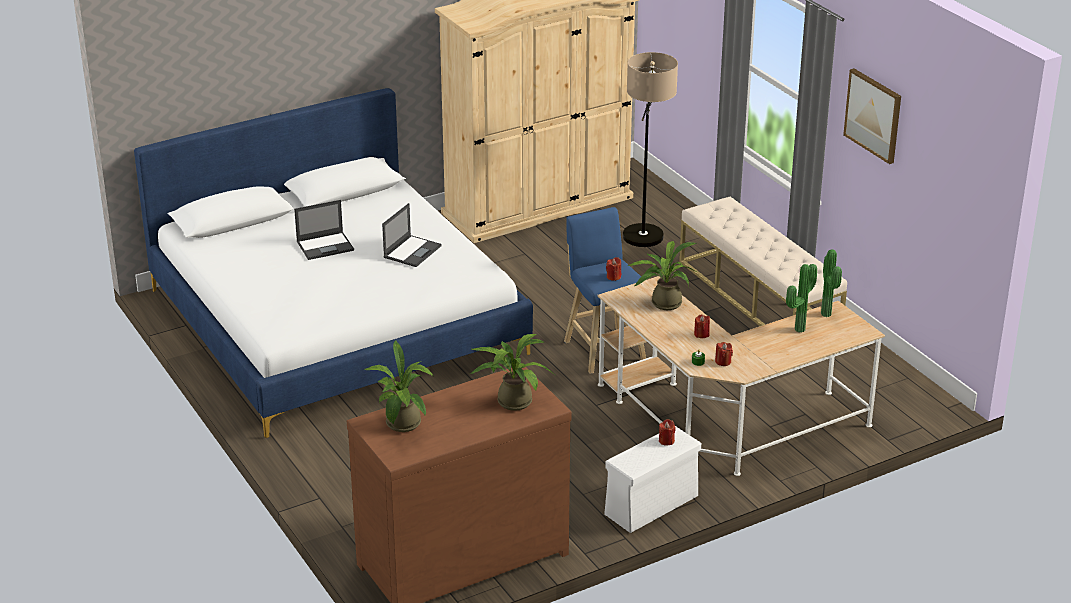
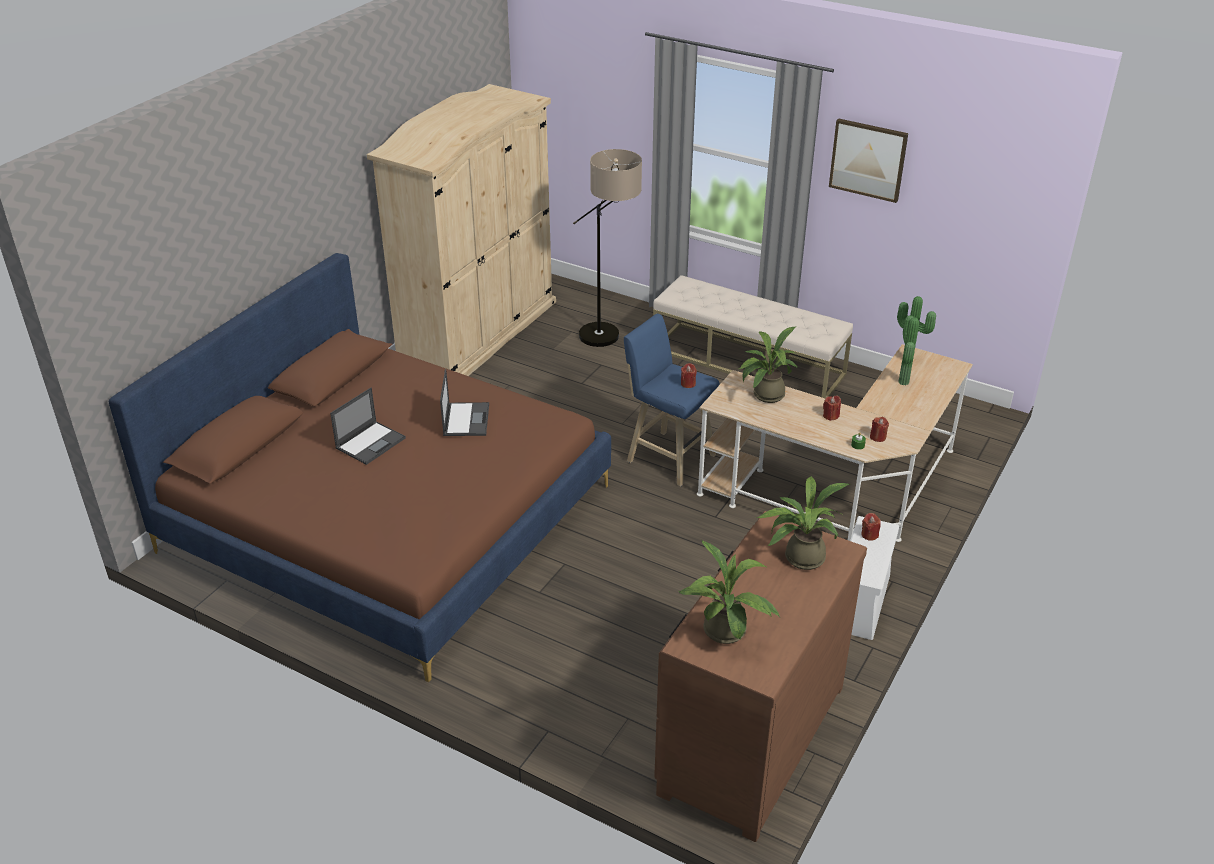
camera: 30 degrees left, 5 degrees up
(336, 321) = (388, 518): white bed -> brown bed

